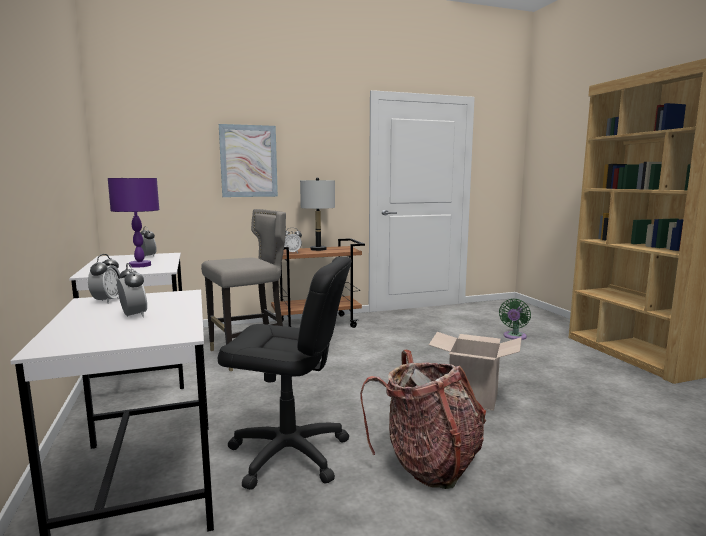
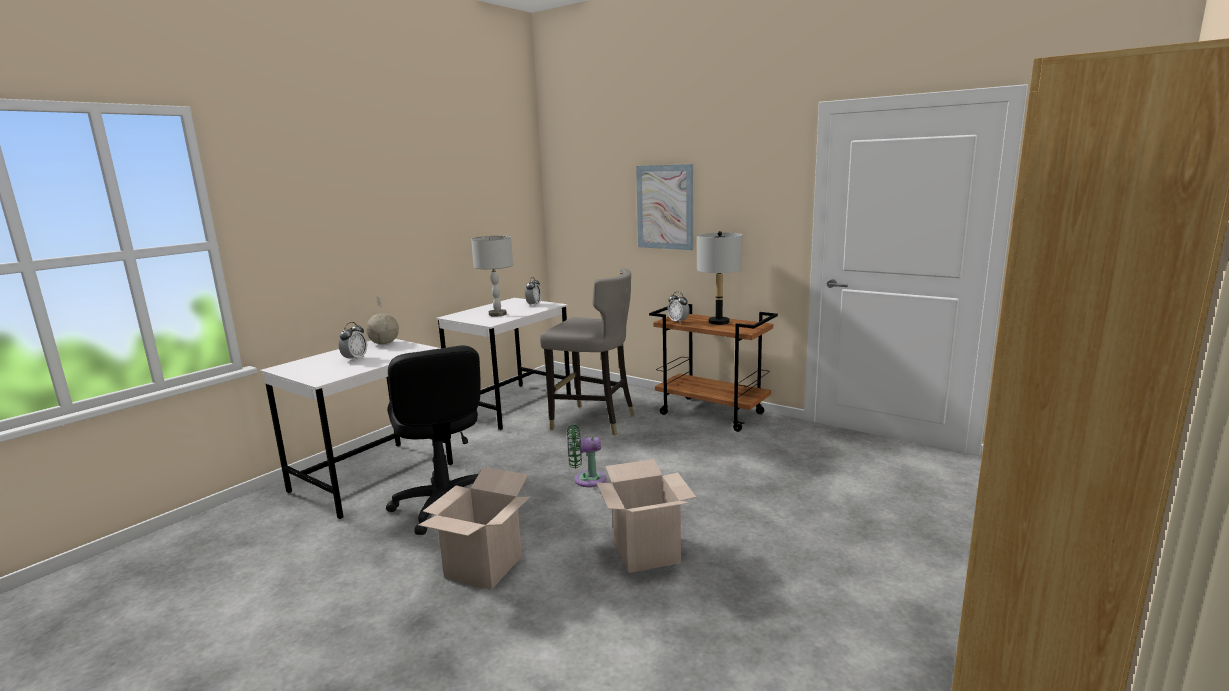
camera: 55 degrees right, 5 degrees up
(107, 301) = (384, 343): alarm clock -> globe
(139, 265) = (497, 314): purple table lamp -> grey table lamp
(429, 463) = (483, 567): backpack -> cardboard box
(514, 337) = (900, 528): green fan -> green fan (586, 479)

